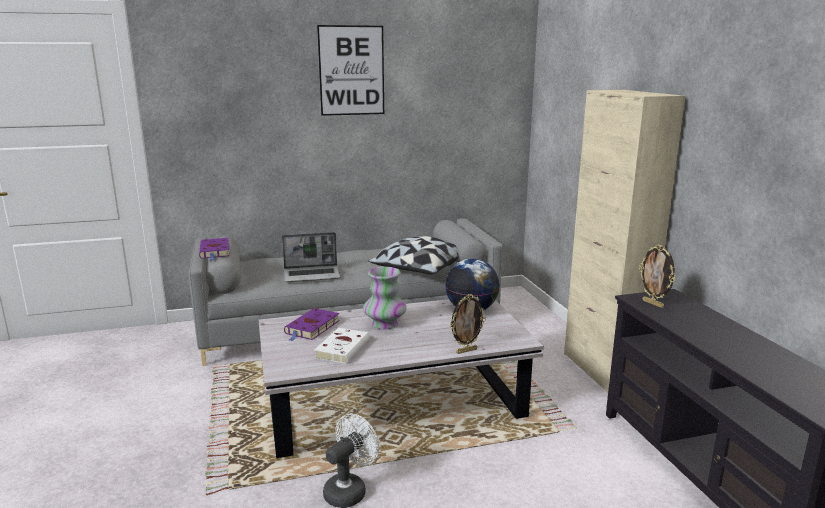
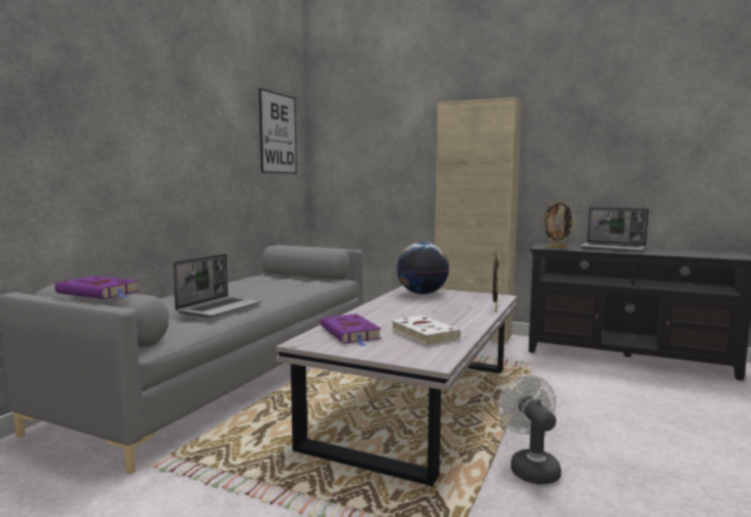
camera: 50 degrees left, 10 degrees down
(351, 71) = (183, 73): picture -> picture (278, 133)
(384, 324) = (397, 314): vase -> none
(418, 269) = (304, 286): pillow -> none
(715, 330) = (613, 248): none -> laptop

